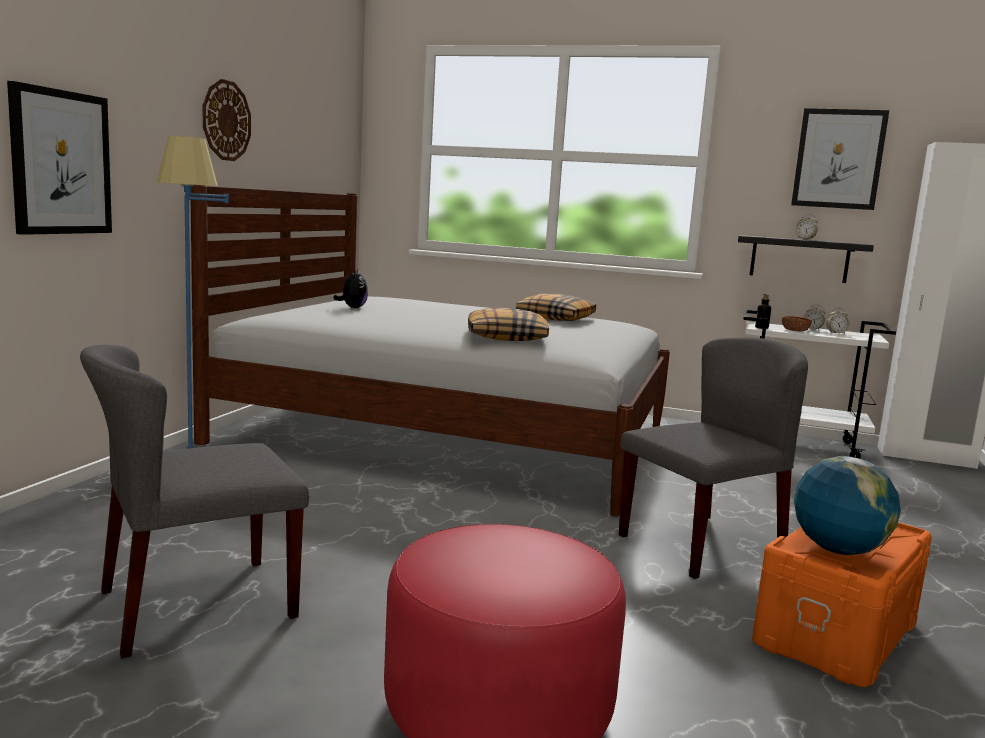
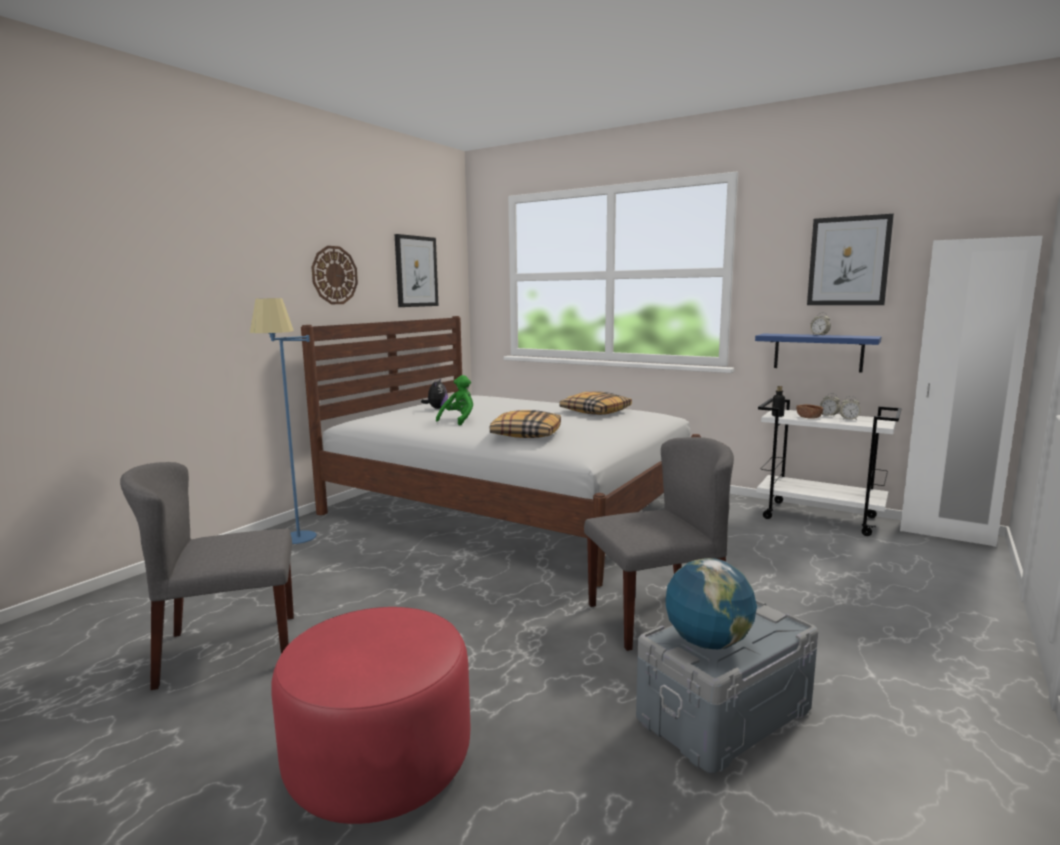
camera: 15 degrees right, 0 degrees up
(61, 162) = (190, 323): picture -> picture (416, 271)
(401, 321) = (459, 420): none -> green plush toy
(799, 259) = (818, 352): black shelf -> blue shelf
(838, 634) = (725, 715): orange storage box -> grey storage box

